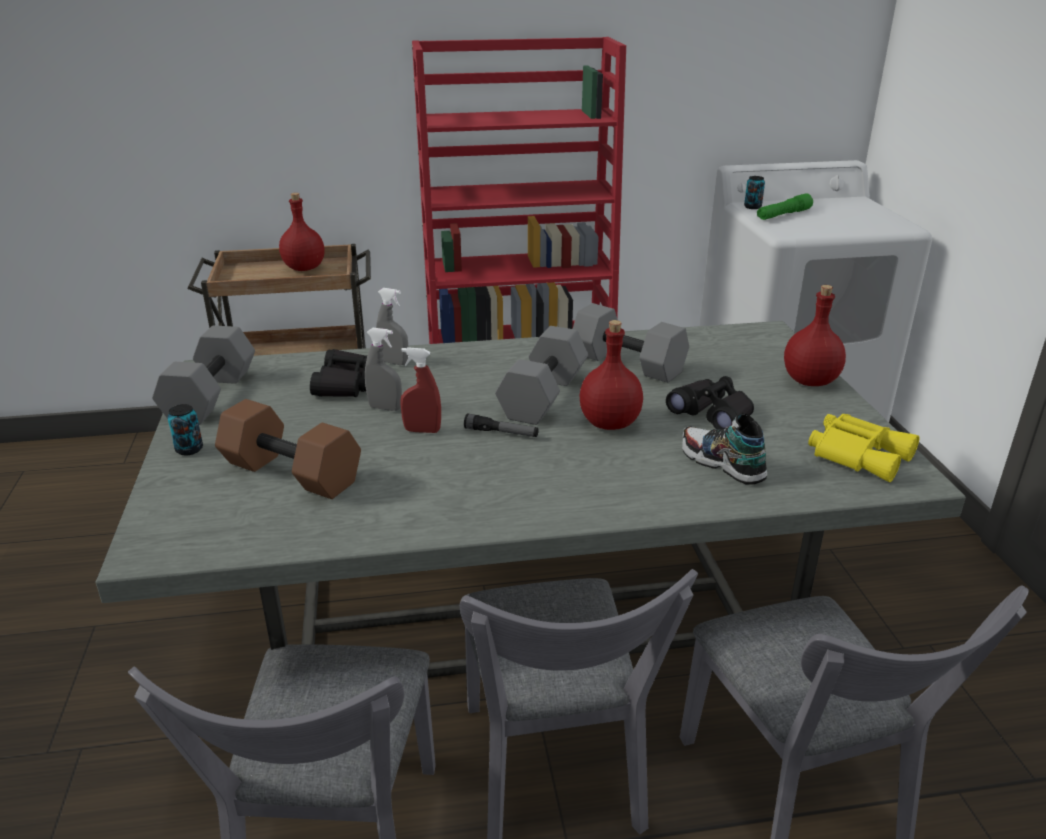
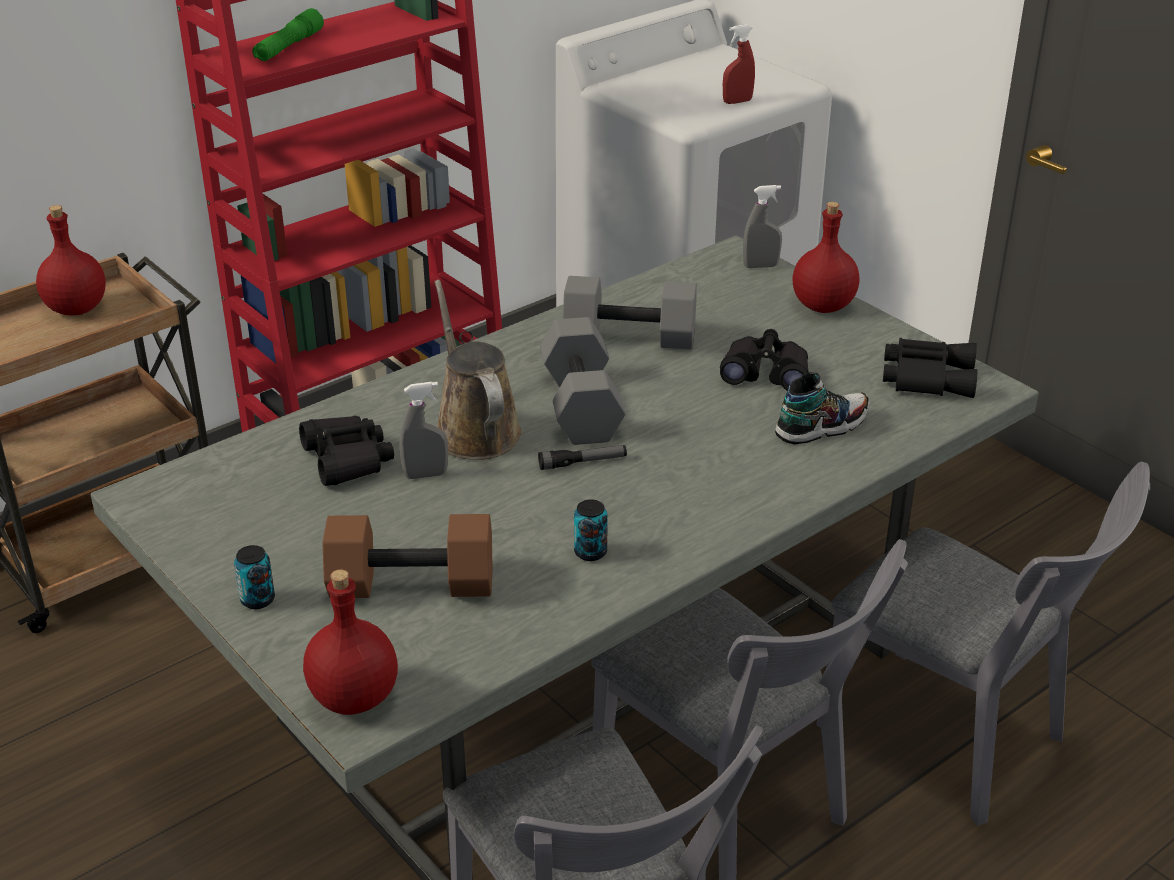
camera: 30 degrees left, 5 degrees up
(209, 395) = (192, 527): grey dumbbell -> none
(394, 362) = (368, 414): grey spray bottle -> grey spray bottle (760, 266)
(422, 430) = (497, 488): red spray bottle -> red spray bottle (737, 101)
(450, 390) = (474, 429): none -> brown watering can
(610, 422) = (678, 415): red bottle -> red bottle (354, 696)
(722, 464) = (821, 427): shoe -> shoe turned 135 degrees clockwise
(752, 207) = (618, 88): can -> can (590, 552)
(783, 215) = (663, 94): green flashlight -> green flashlight (289, 47)
(858, 453) = (926, 376): yellow binoculars -> black binoculars

